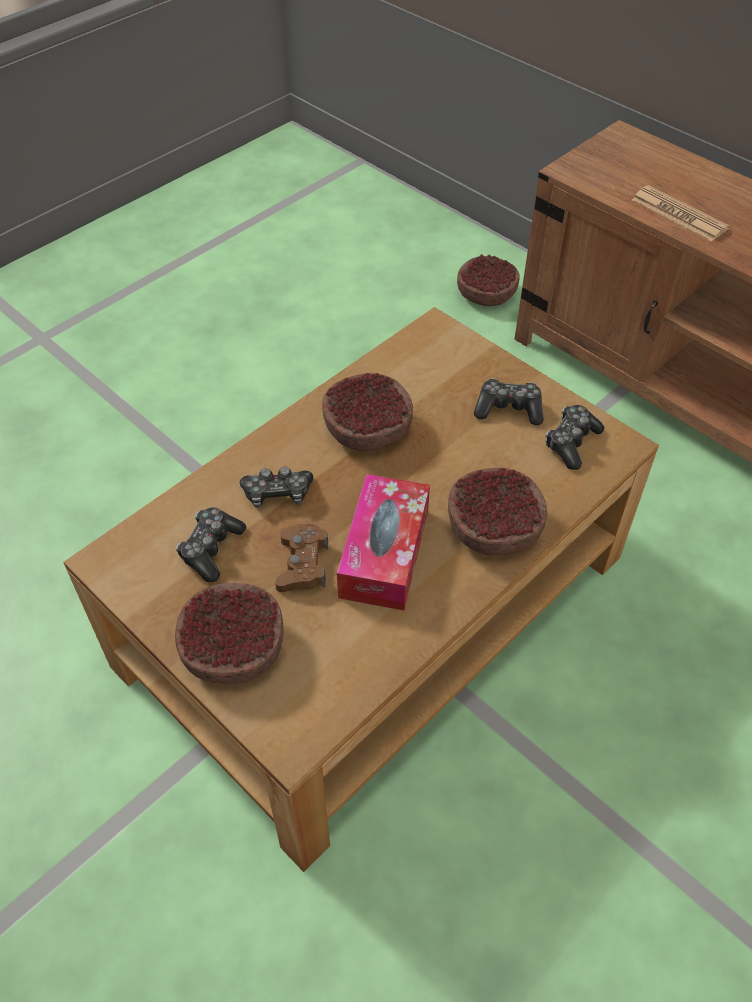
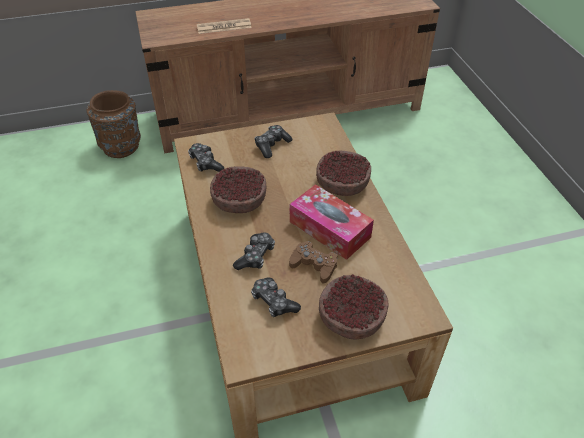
camera: 60 degrees left, 5 degrees down
(487, 294) = (122, 147): bowl -> brown vase
(571, 442) = (311, 136): game controller -> game controller (205, 163)

